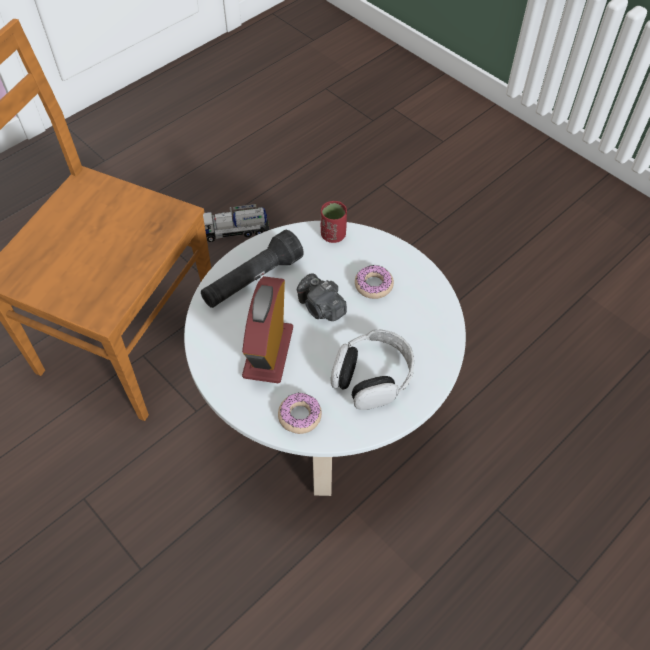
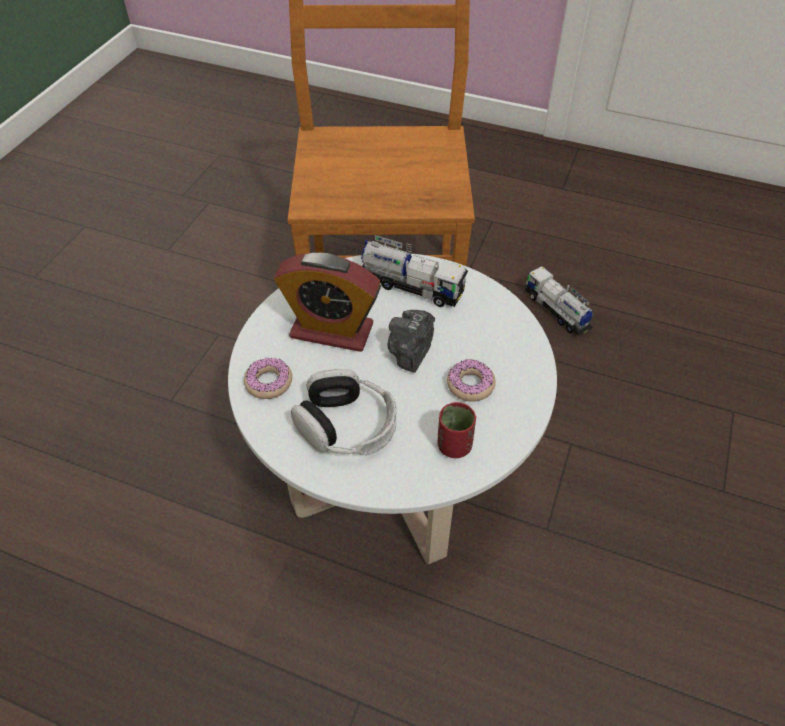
camera: 65 degrees right, 5 degrees down
(252, 280) = (411, 286): black flashlight -> toy truck
(268, 352) = (331, 331): alarm clock -> alarm clock turned 150 degrees counterclockwise
(333, 235) = (515, 326): red cup -> red cup (454, 446)

